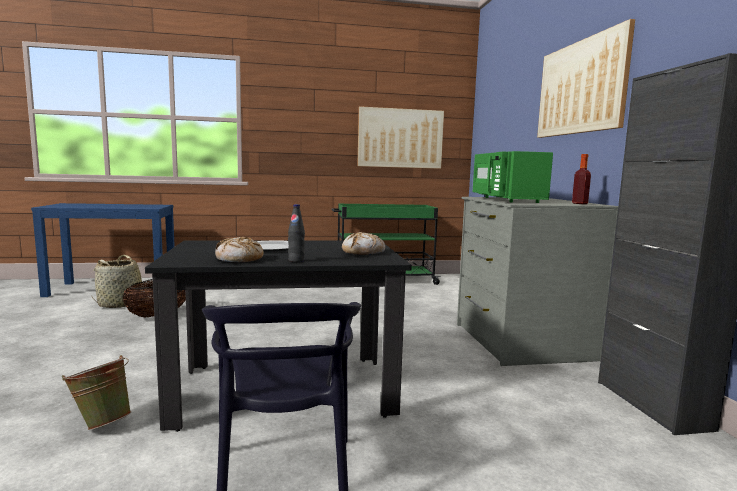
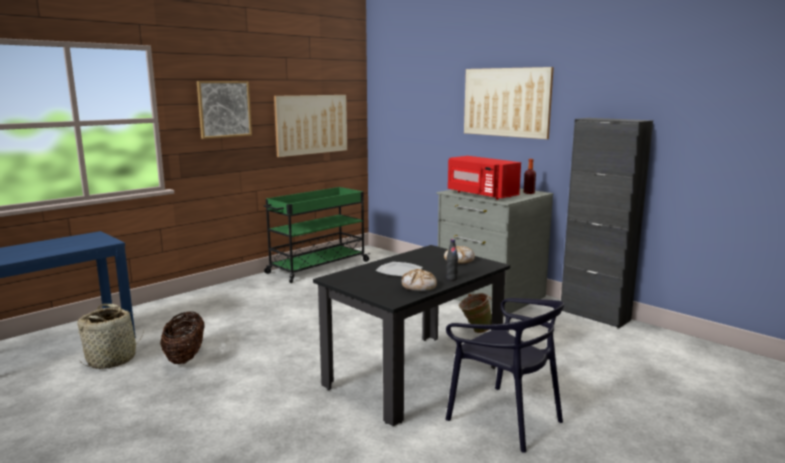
camera: 35 degrees left, 5 degrees up
(102, 423) = (343, 439): green bucket -> green bucket (475, 330)
(305, 115) = (224, 109): none -> picture
(505, 200) = (480, 194): green microwave -> red microwave

